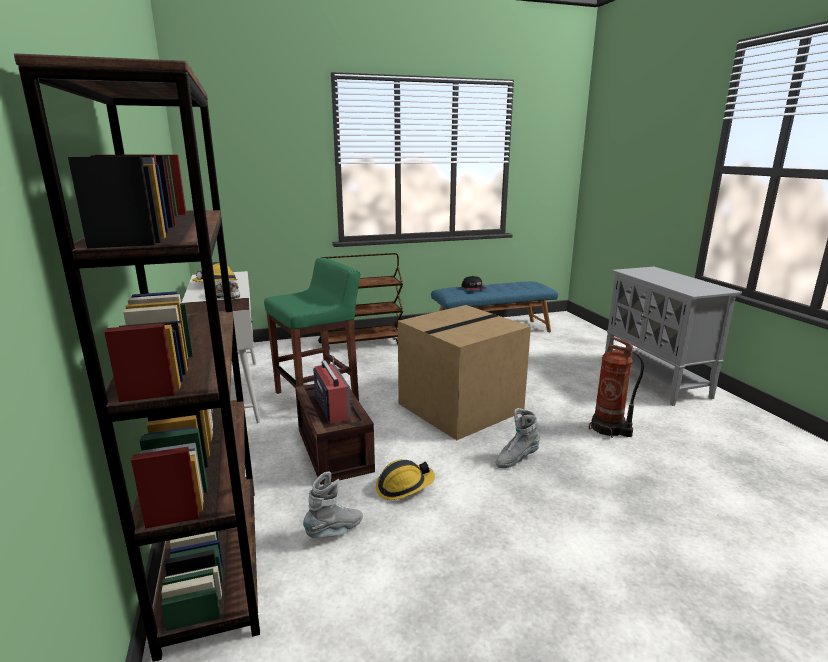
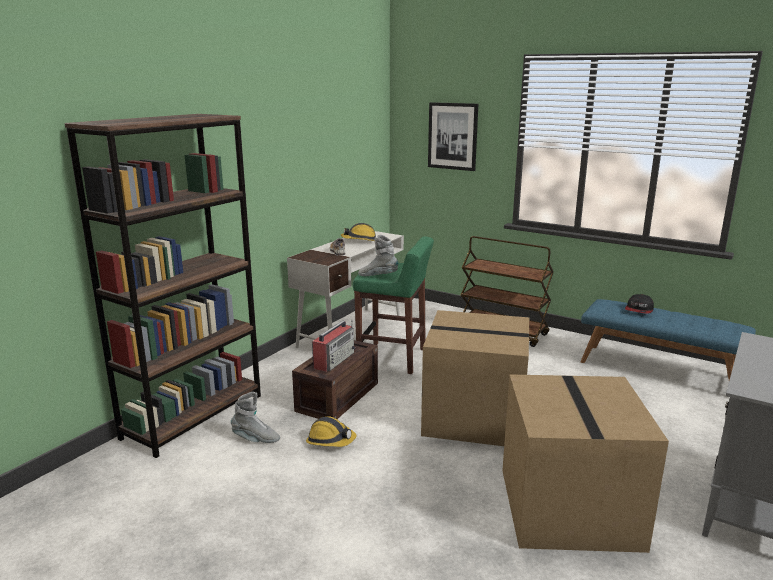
camera: 50 degrees right, 0 degrees up
(261, 159) = (452, 136): none -> picture
(516, 459) = (434, 473): grey boot -> grey boot (378, 276)
(609, 429) = (566, 506): fire extinguisher -> cardboard box

